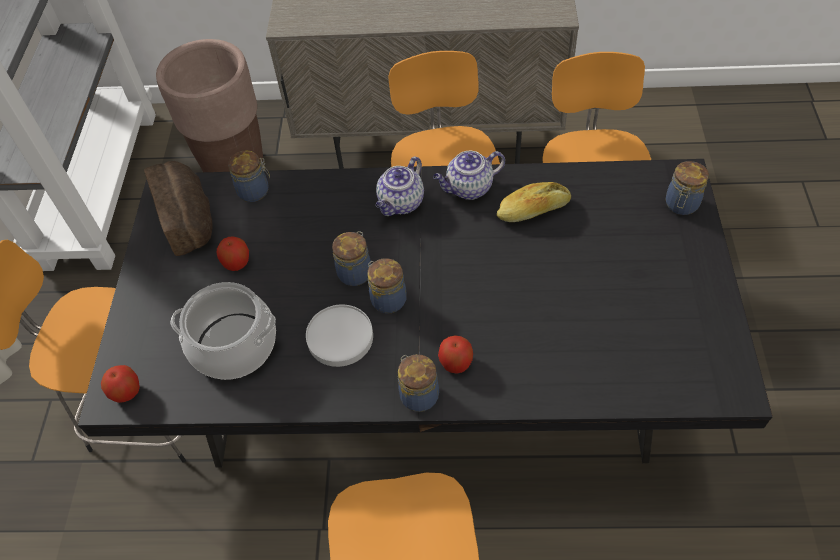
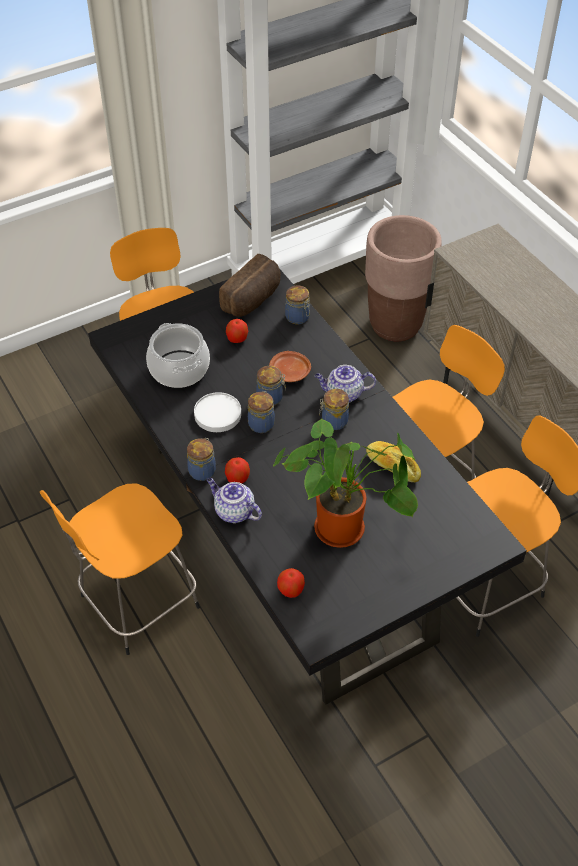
camera: 55 degrees right, 5 degrees down
(126, 392) = (119, 340): apple -> apple (290, 590)
(331, 236) = (290, 372): none -> brown plate
(468, 189) = (384, 423): teapot -> teapot (233, 512)
(594, 291) = (345, 529): none -> potted plant
(681, 205) = (464, 551): jar -> jar (333, 421)

